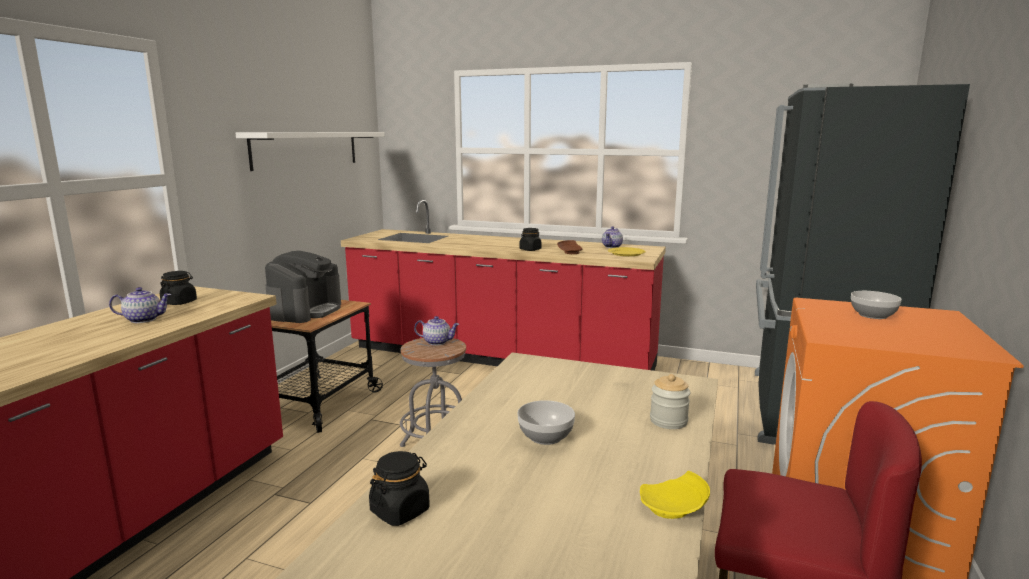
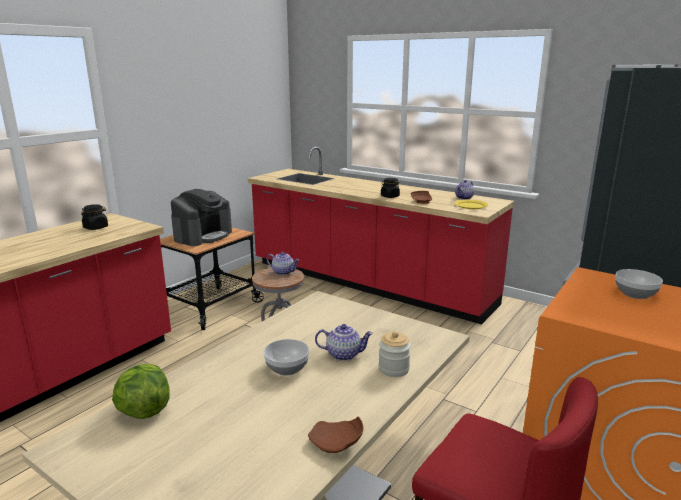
camera: 15 degrees right, 5 degrees up
(144, 319) = (64, 240): teapot -> teapot (344, 354)
(307, 149) = (220, 104): white shelf -> none
(400, 511) = (144, 411): black jar -> lettuce
(674, 508) = (336, 444): yellow plate -> brown plate

